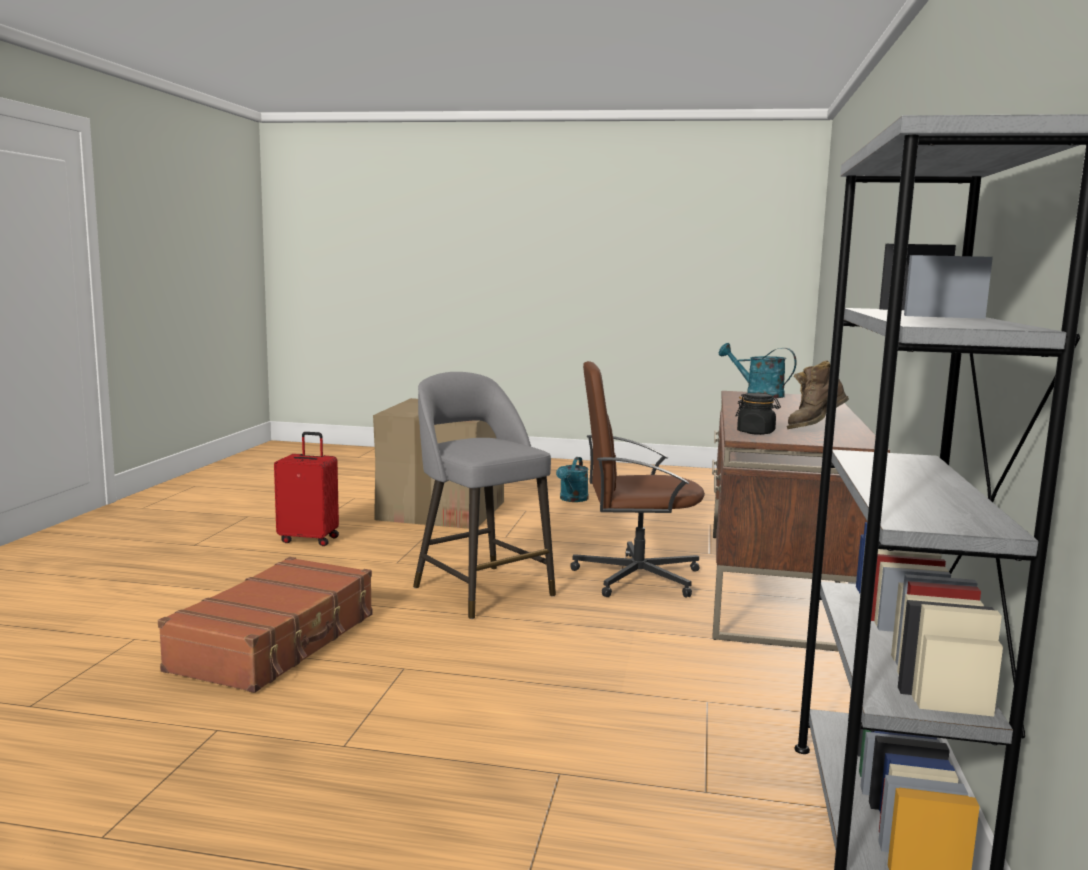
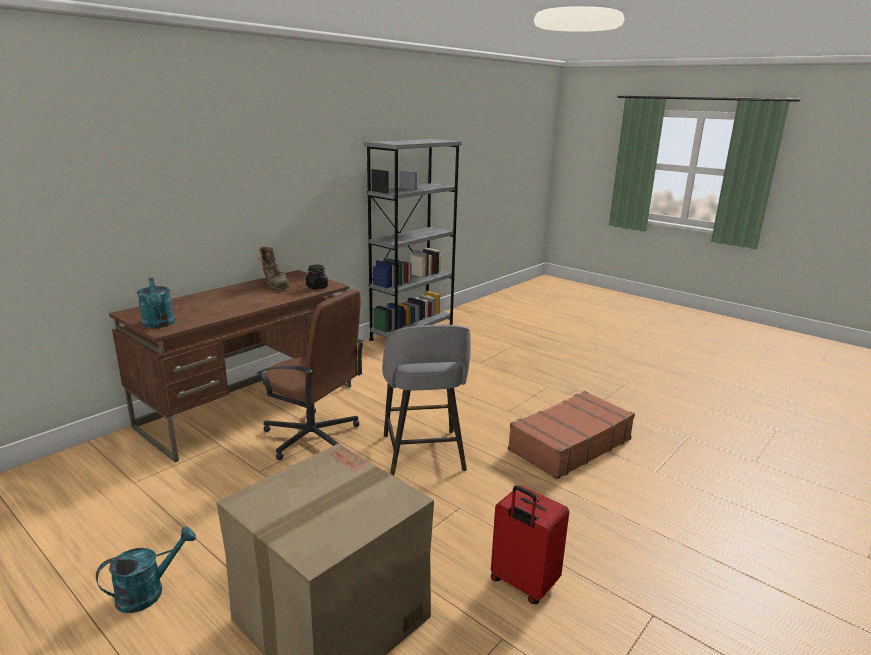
camera: 150 degrees left, 10 degrees up
(814, 428) = (274, 285): brown boot -> brown boot turned 60 degrees clockwise

